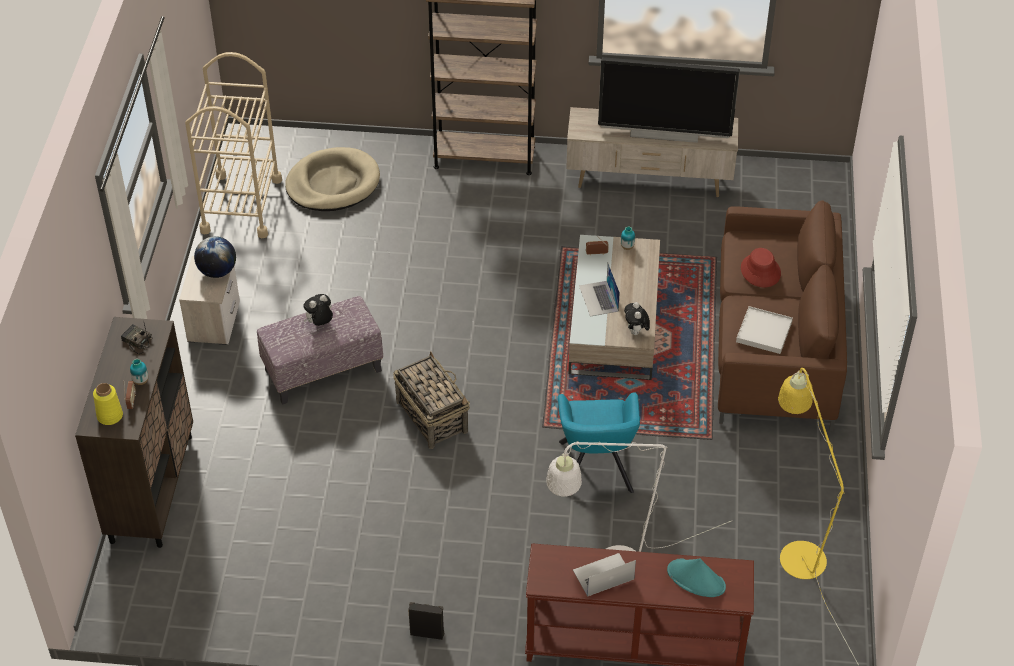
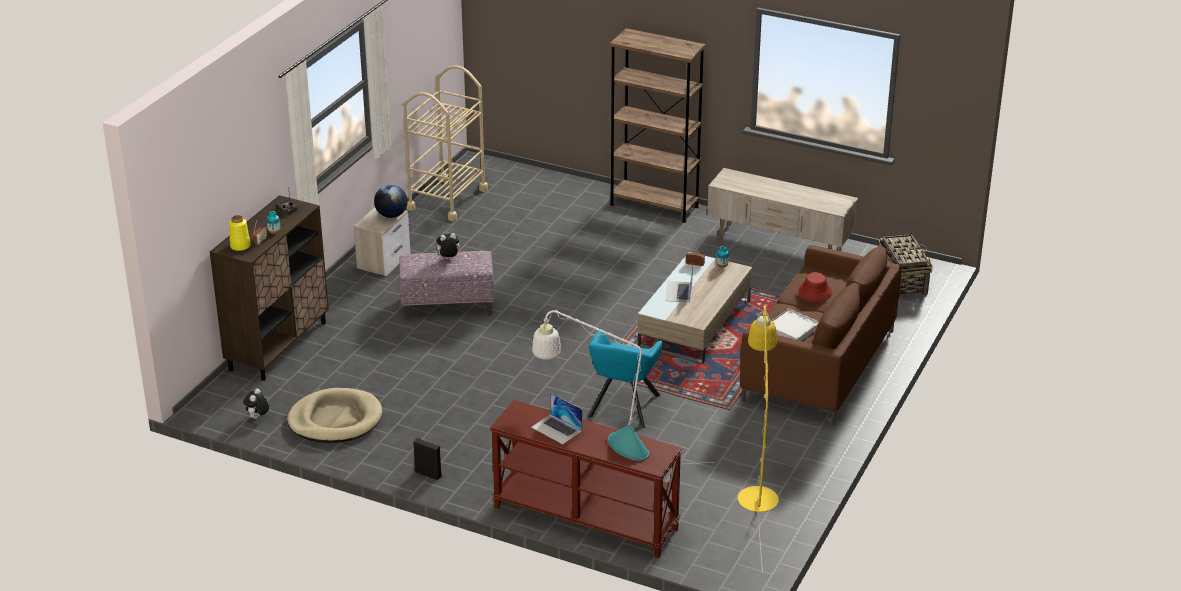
camera: 20 degrees right, 15 degrees down
(333, 183) = (525, 199): beige dog bed -> beige dog bed (335, 420)
(431, 415) = (514, 349): basket -> basket (901, 281)
(603, 575) = (557, 429): laptop -> laptop turned 135 degrees counterclockwise
(636, 332) = (695, 317): plush toy -> plush toy (257, 418)
(664, 132) = (790, 195): television -> none

